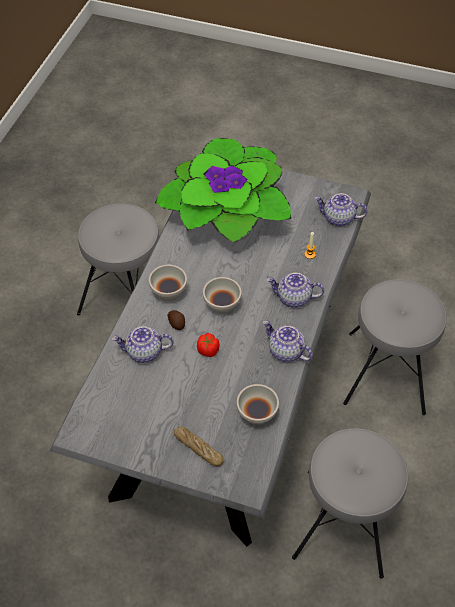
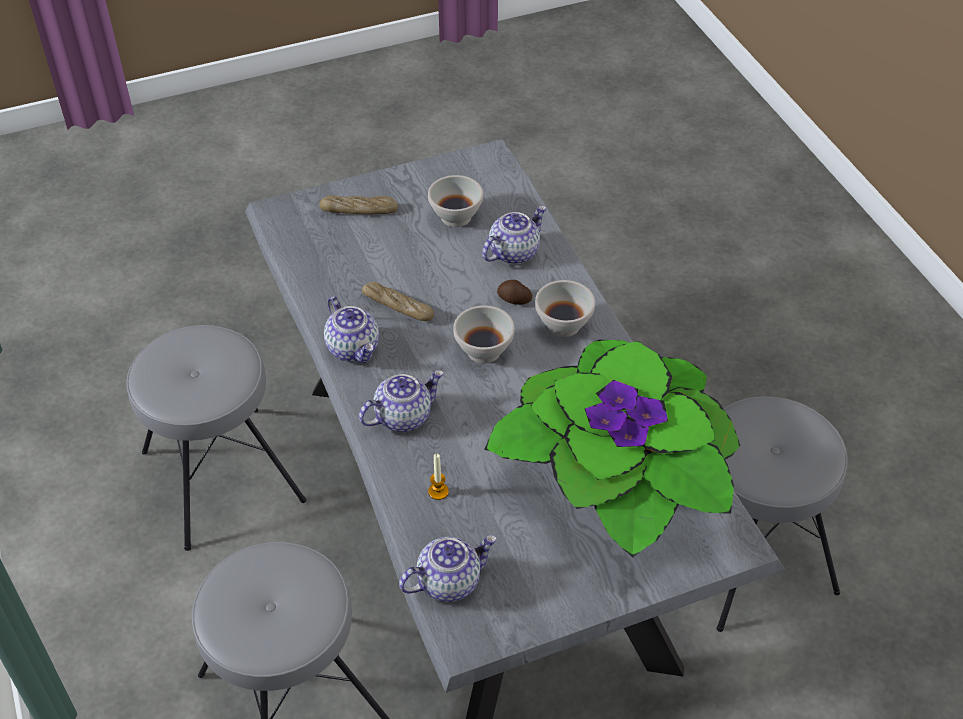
camera: 140 degrees right, 5 degrees down
(208, 350) = (446, 296): tomato -> none
(240, 361) = (397, 307): none -> bread
(256, 414) = (328, 270): white bowl -> white bowl (456, 217)
(285, 351) = (354, 348): teapot -> teapot turned 60 degrees clockwise

